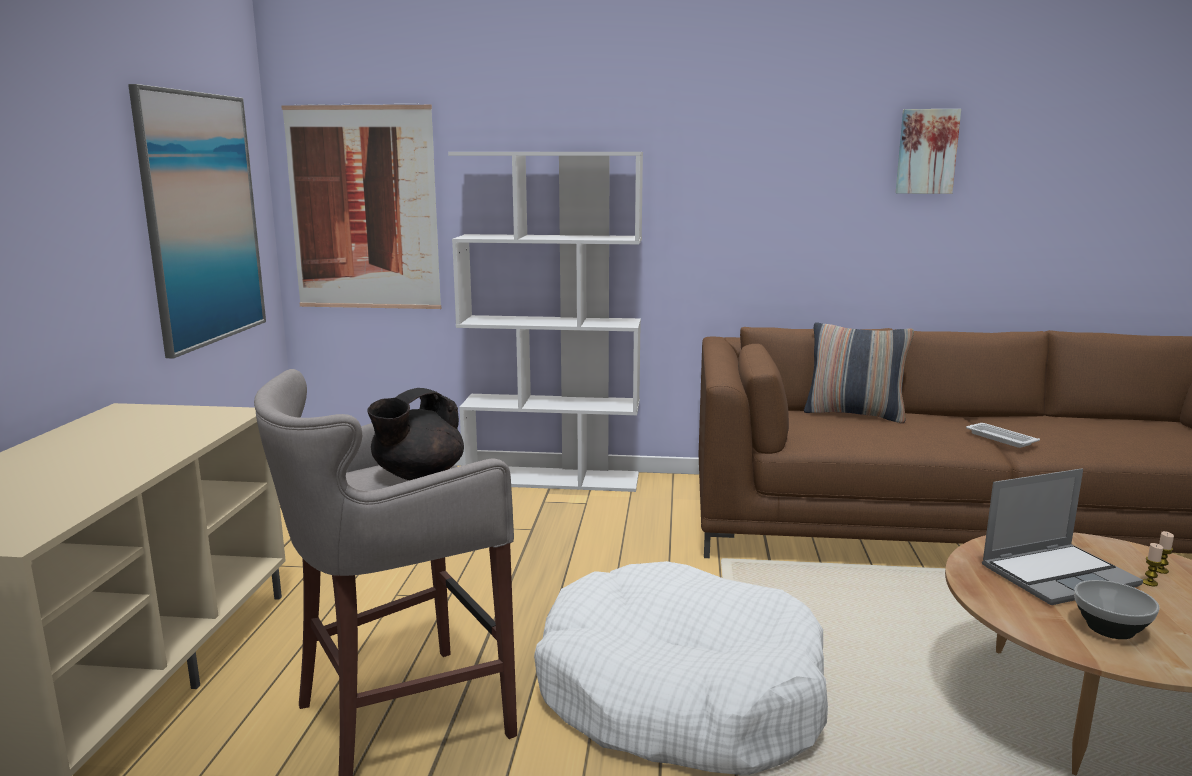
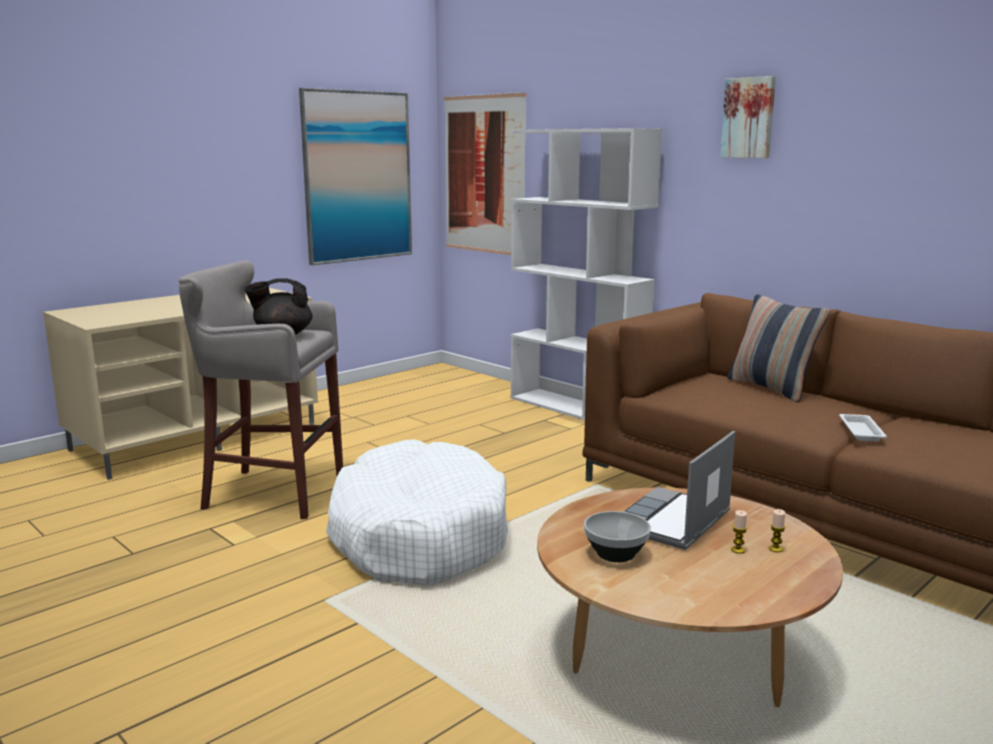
camera: 40 degrees right, 0 degrees up
(926, 151) = (923, 125): picture -> picture (749, 118)
(1058, 575) = (672, 522): laptop -> laptop turned 105 degrees clockwise

